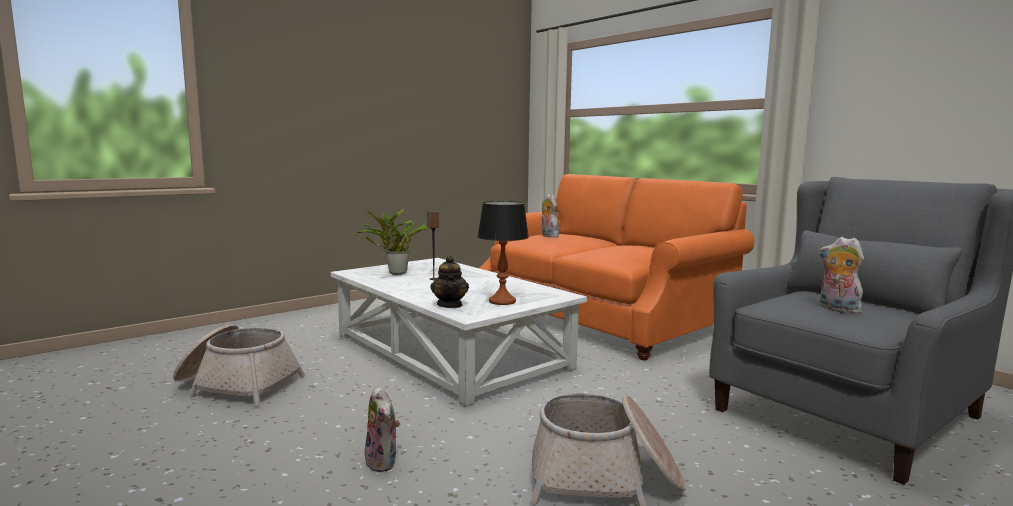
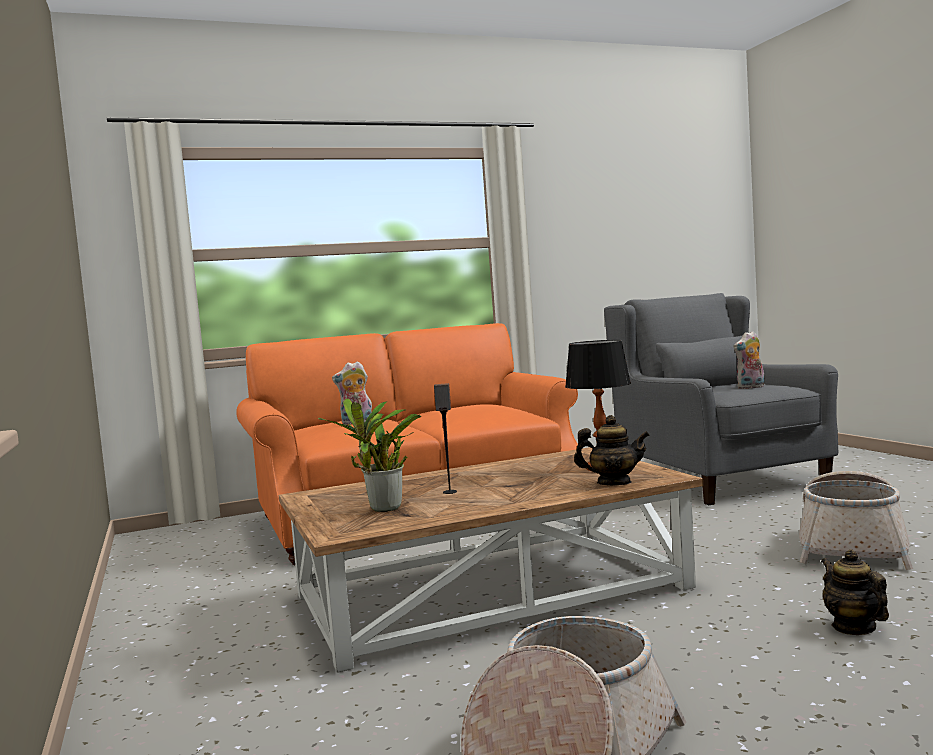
camera: 70 degrees left, 5 degrees down
(384, 462) = (853, 627): plush toy -> teapot
(451, 351) = (490, 591): white coffee table -> brown coffee table

